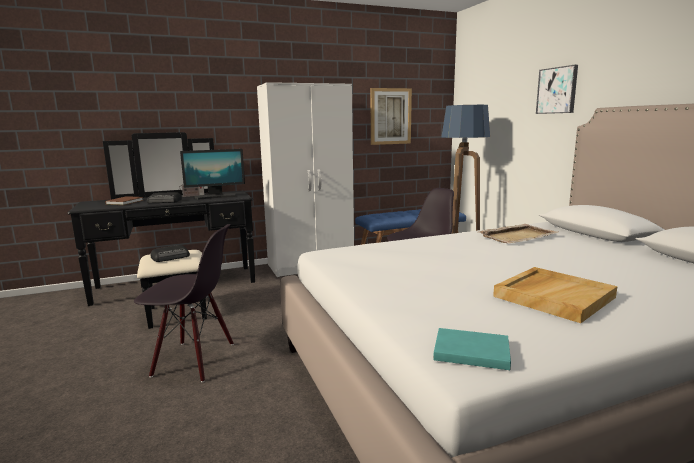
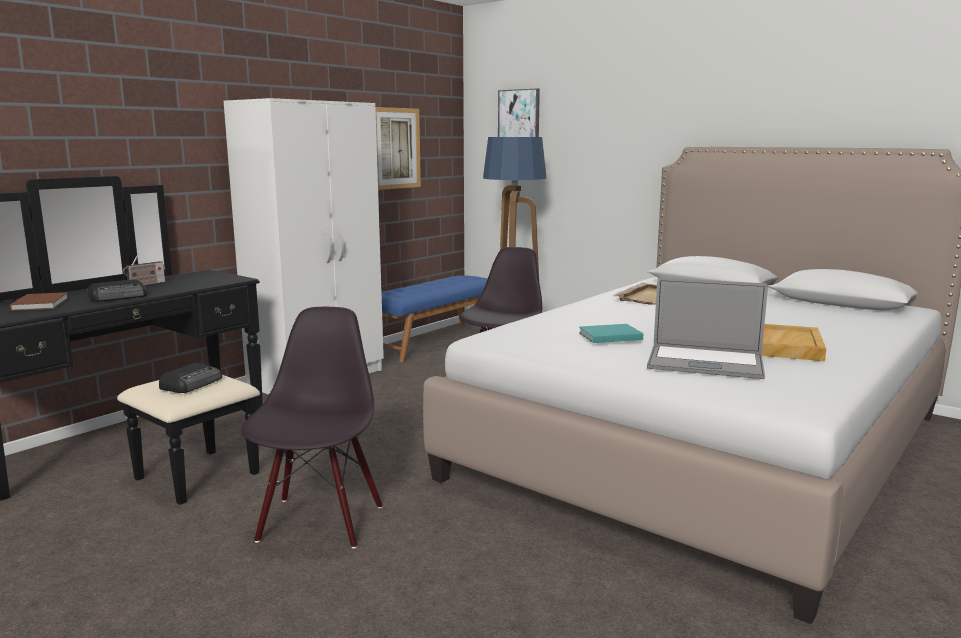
camera: 30 degrees left, 0 degrees up
(193, 360) = (319, 522): black chair -> black chair turned 60 degrees counterclockwise
(216, 196) = (192, 282): monitor -> none
(450, 301) = (705, 363): none -> laptop
(469, 350) = (787, 395): turquoise book -> turquoise book (608, 336)
(557, 90) = (627, 123): picture -> picture (519, 114)

